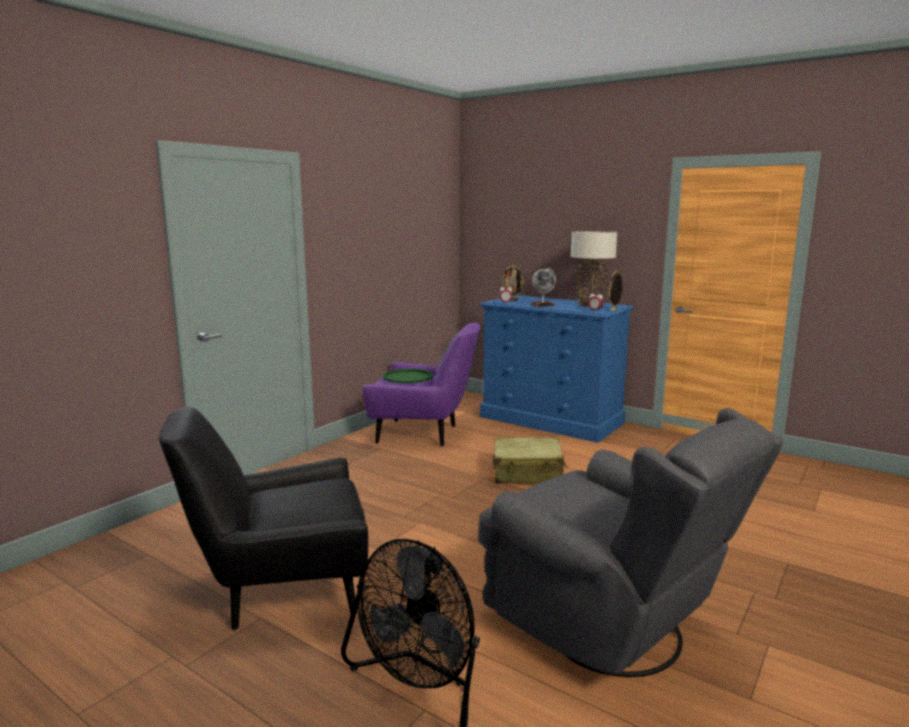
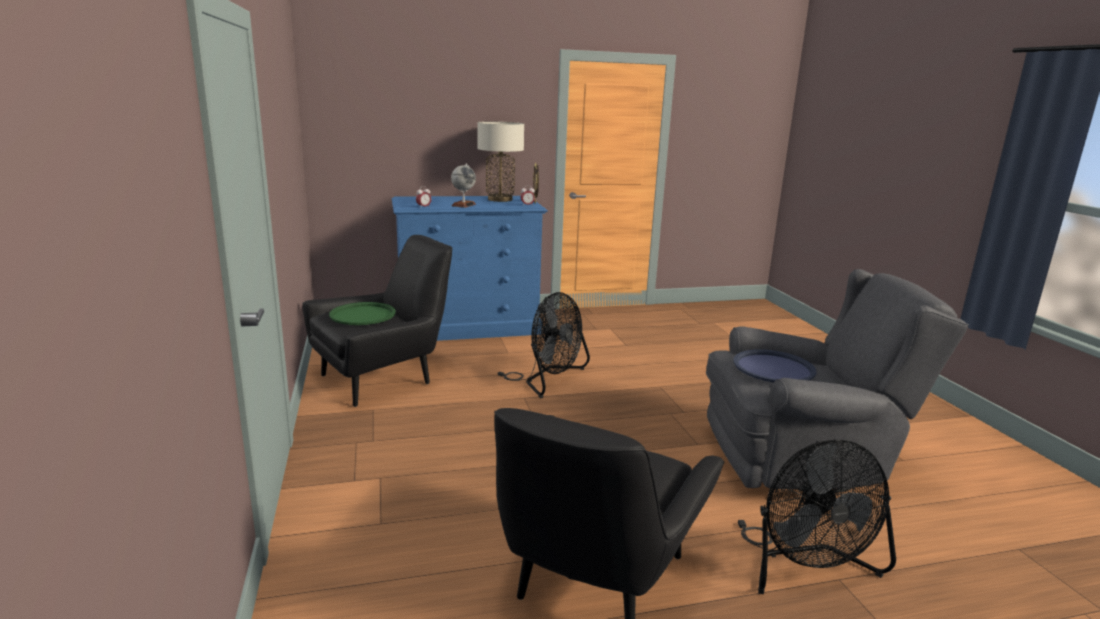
camera: 50 degrees left, 5 degrees up
(423, 434) = (383, 379): purple armchair -> black armchair
(512, 300) = (416, 203): picture frame -> none
(527, 473) = (546, 379): beige suitcase -> black fan
(570, 494) = (773, 368): none -> blue tray

